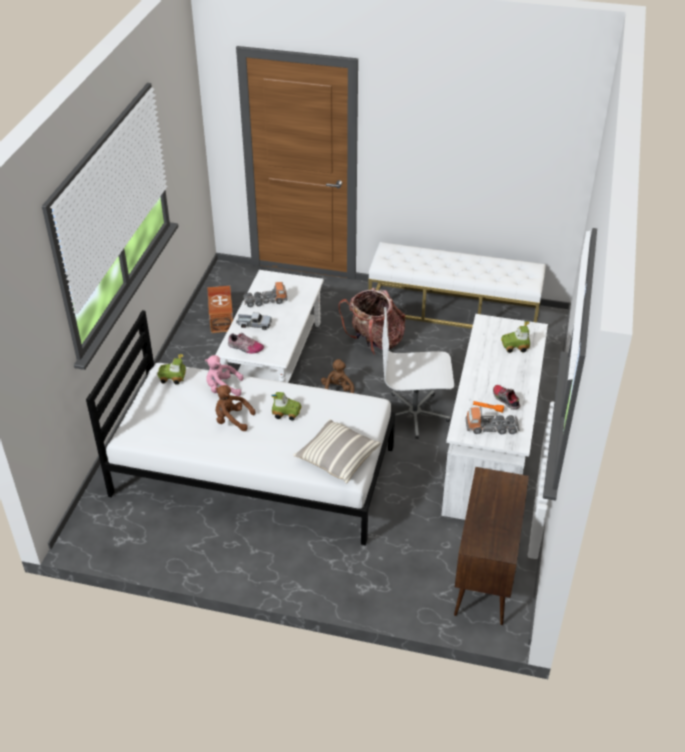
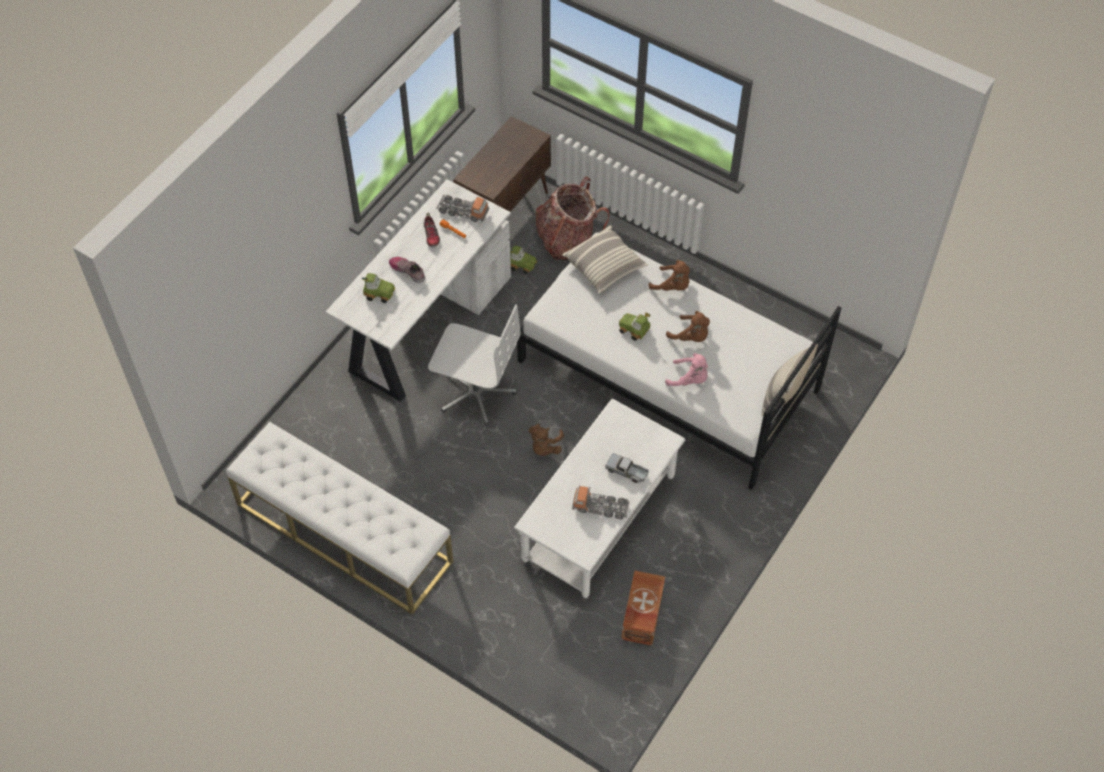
camera: 160 degrees left, 15 degrees up
(136, 396) = (783, 396): none -> pillow
(172, 377) = (740, 407): toy car -> toy car (522, 264)
(245, 348) = (647, 438): shoe -> shoe (408, 271)
(264, 458) = (672, 286): none -> brown plush toy
(375, 341) = (467, 510): backpack -> backpack (567, 240)

